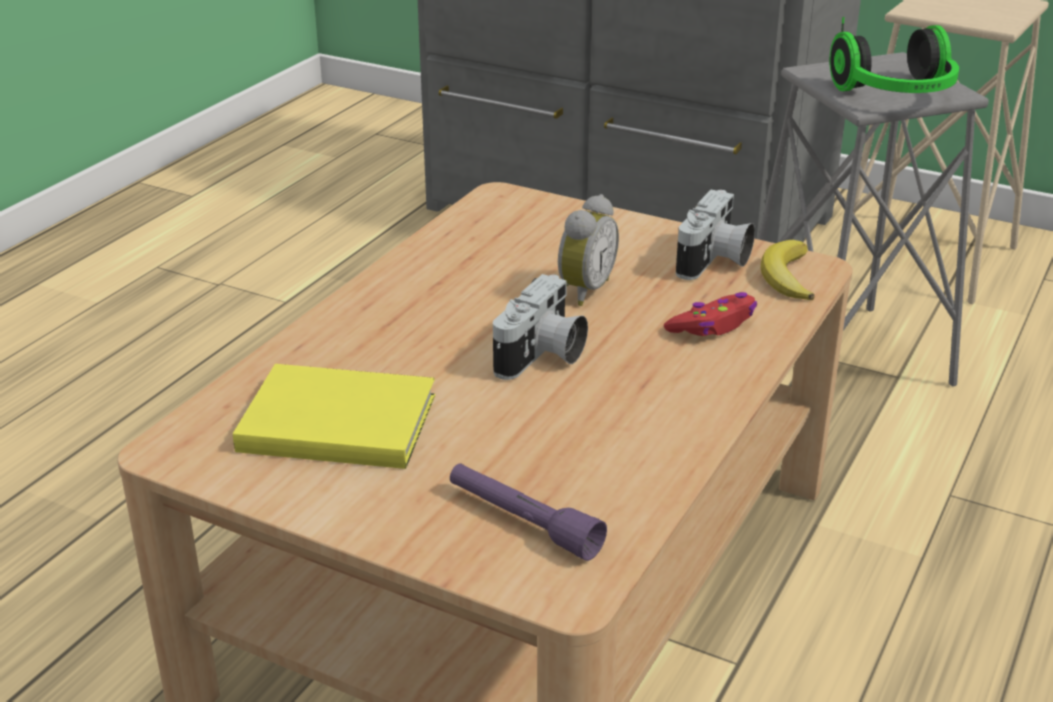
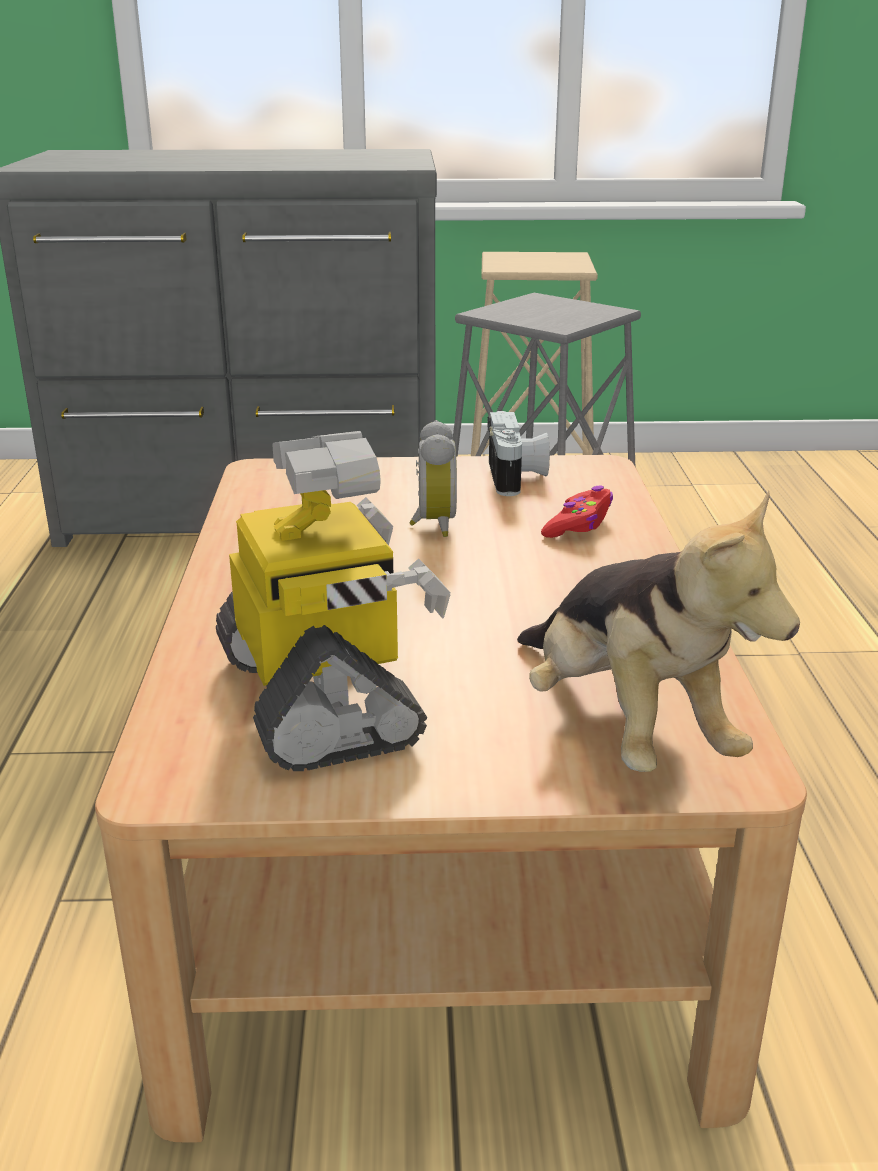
camera: 30 degrees left, 5 degrees down
(334, 421) = (322, 698): yellow book -> toy robot
(523, 522) = (624, 728): purple flashlight -> plush toy
(542, 357) = (463, 585): camera -> none
(786, 276) = (589, 476): banana -> none
(897, 95) = (573, 317): headphones -> none

